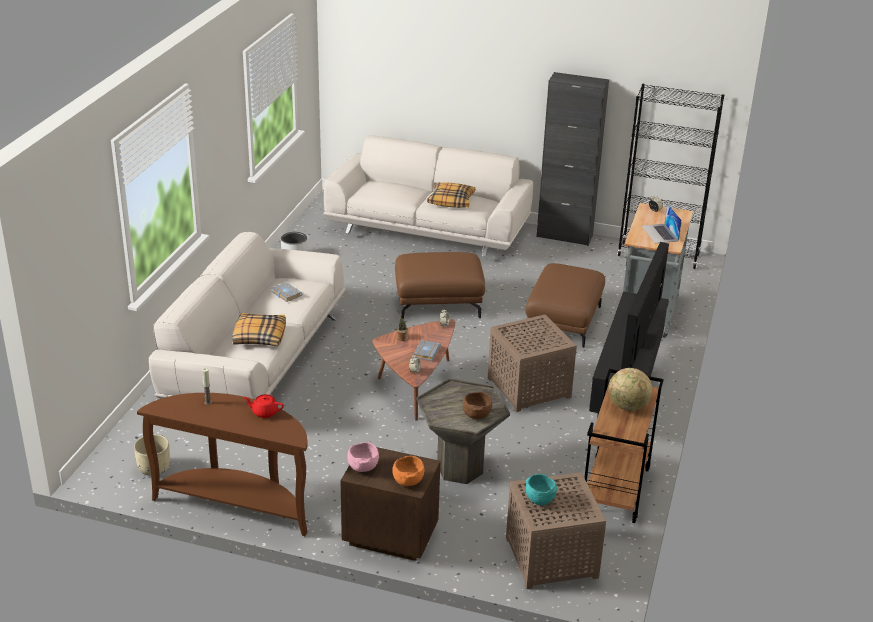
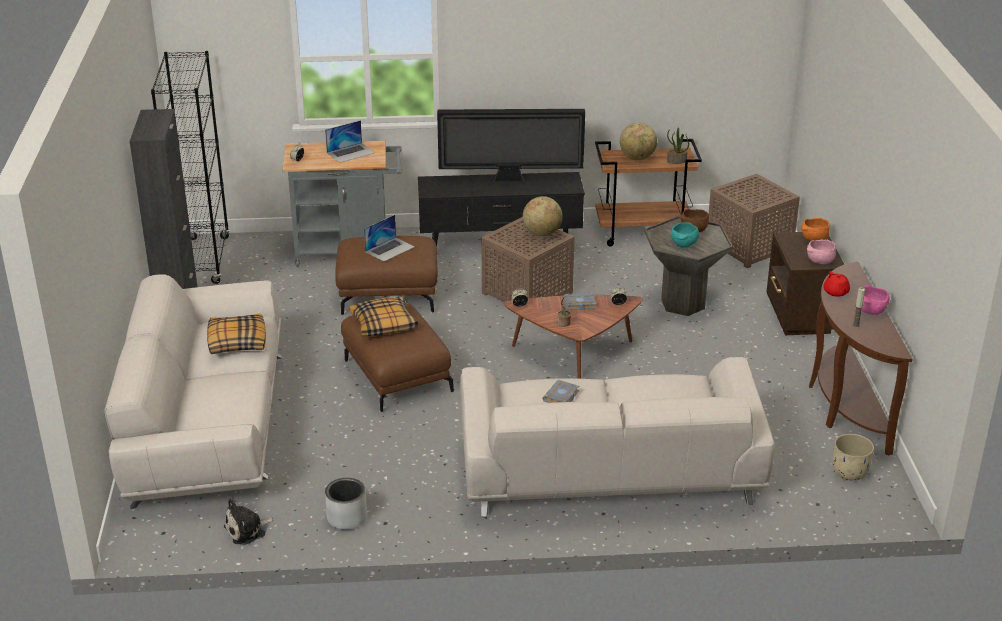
camera: 110 degrees left, 0 degrees up
(220, 419) = (871, 311): none -> pink bowl
(259, 336) = (660, 389): pillow -> pillow (383, 324)
(311, 228) = (247, 530): none -> plush toy
(534, 344) = (542, 233): none -> globe
(539, 500) = (762, 199): turquoise bowl -> turquoise bowl (684, 245)
(562, 281) = (390, 249): none -> laptop
(609, 429) = (676, 161): none -> potted plant

